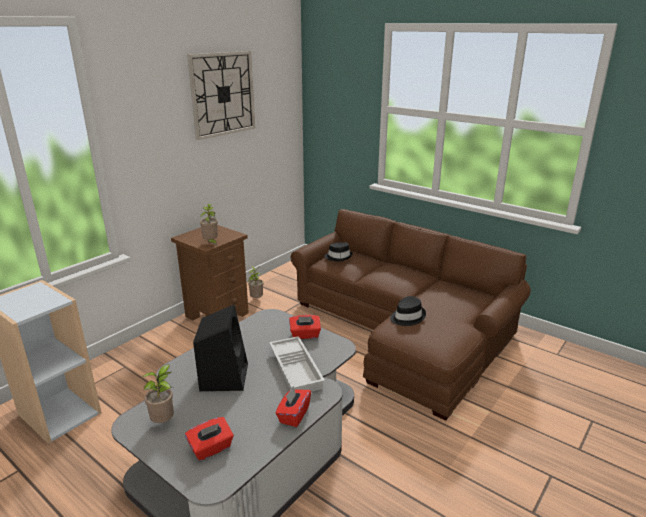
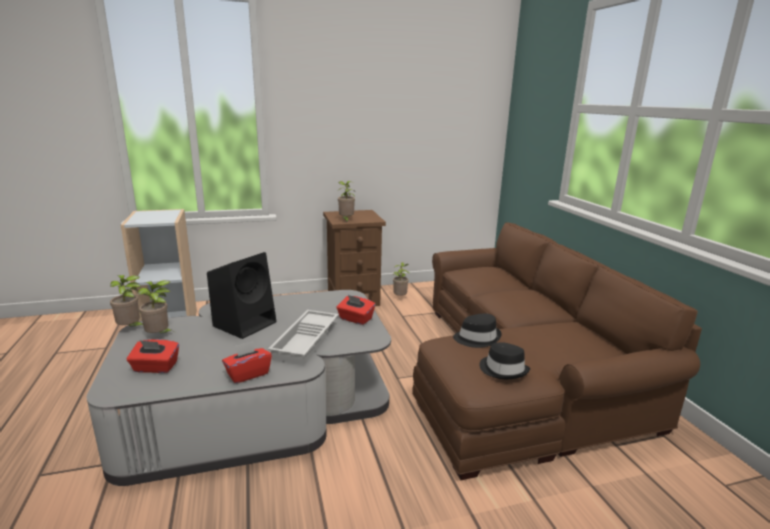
camera: 35 degrees right, 5 degrees down
(122, 429) = (131, 328): none -> potted plant
(222, 94) = (403, 83): wall clock -> none
(338, 257) = (479, 269): black hat -> black hat (503, 369)

